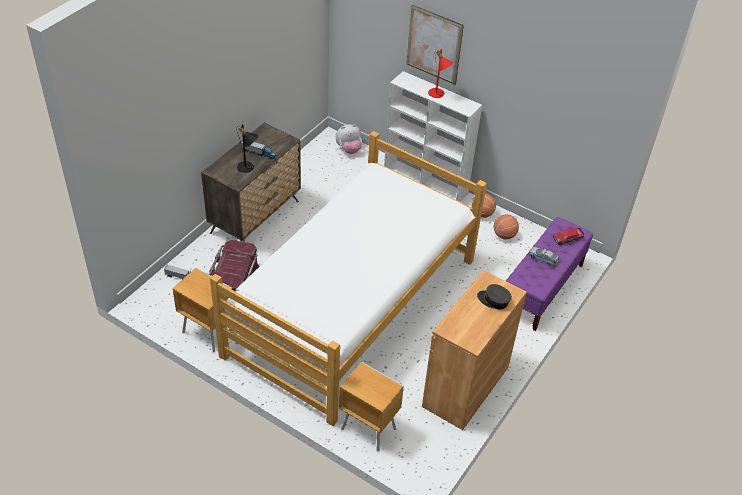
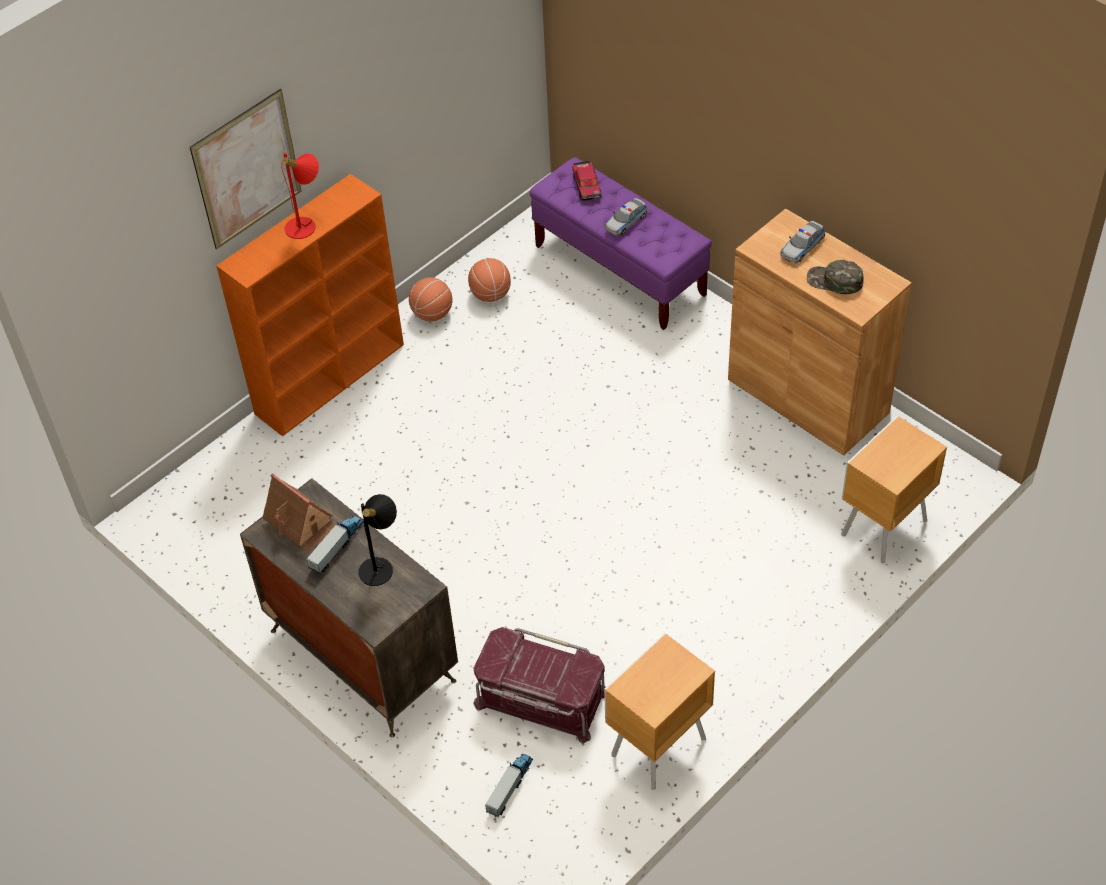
camera: 75 degrees left, 5 degrees up
(272, 140) = (301, 522): none -> toy house
(349, 149) = (203, 483): plush toy -> none
(351, 306) = (622, 522): bed -> none
(426, 182) = (331, 377): white bookcase -> orange bookcase
(468, 317) = (834, 281): none -> green cap
(493, 300) = (802, 247): grey cap -> toy car

